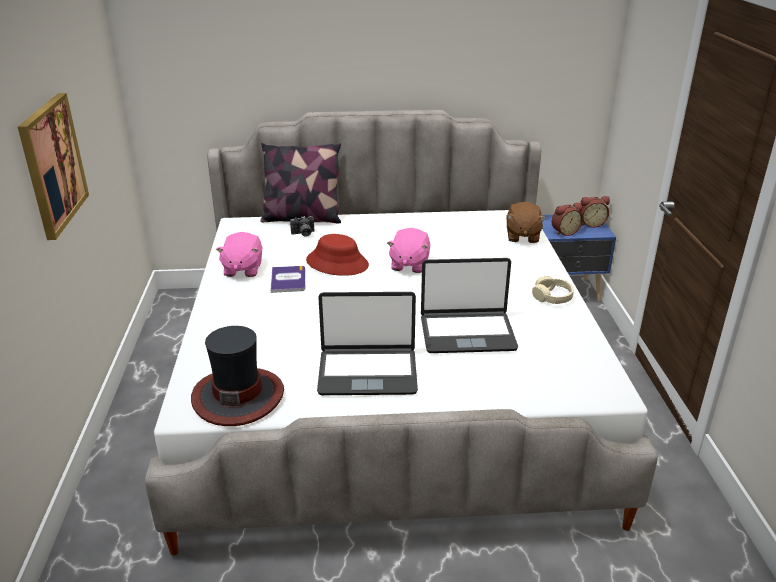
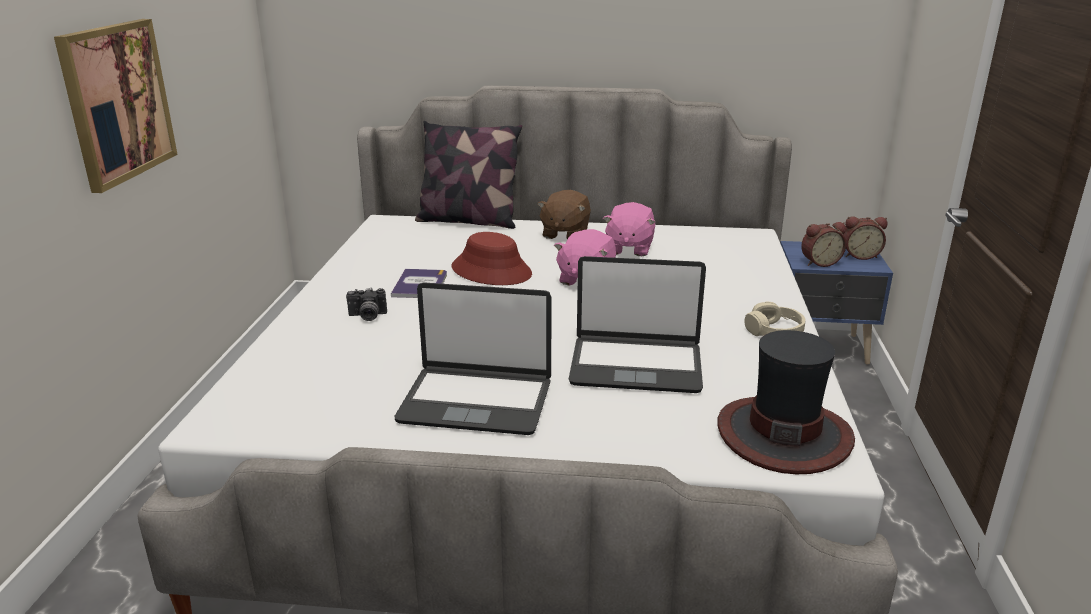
camera: 10 degrees right, 5 degrees down
(238, 396) = (287, 413): hat -> hat (783, 434)
(242, 269) = (368, 269): pink plush toy -> pink plush toy (628, 248)
(303, 234) = (462, 237): camera -> camera (367, 317)
(522, 236) = (753, 258): brown plush toy -> brown plush toy (564, 234)

